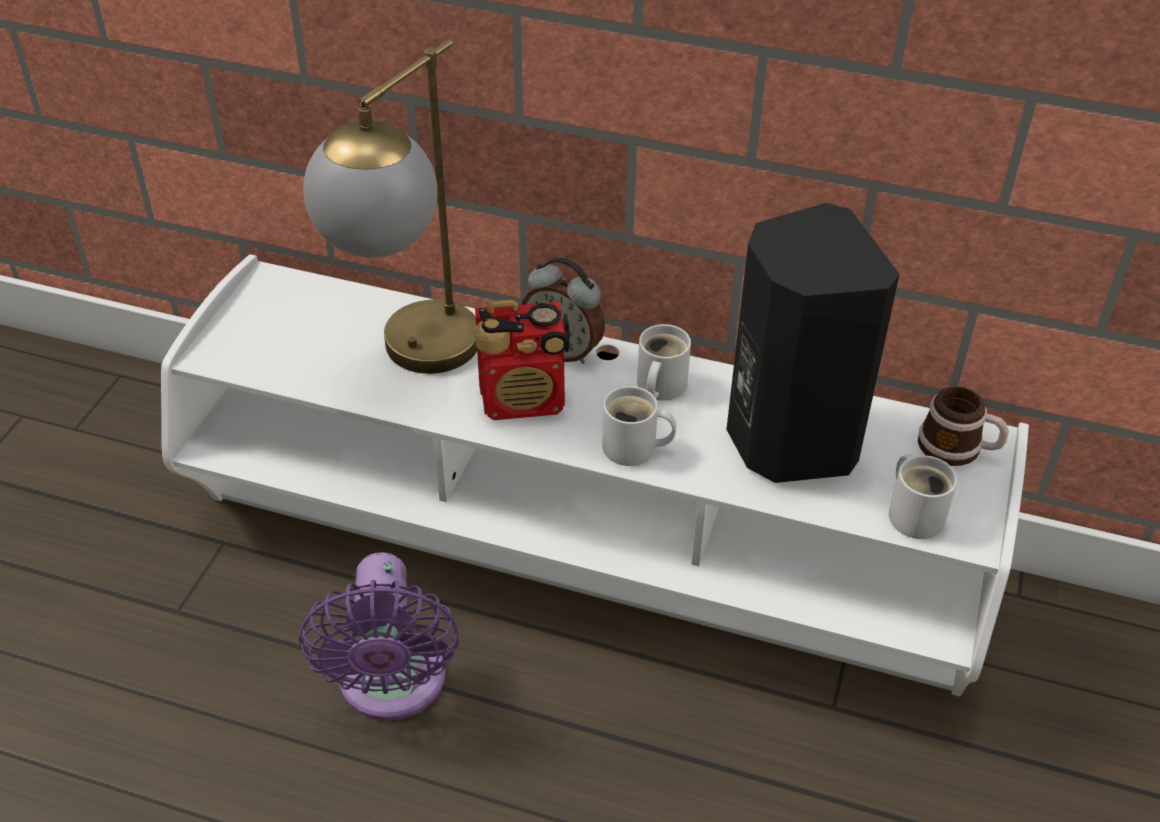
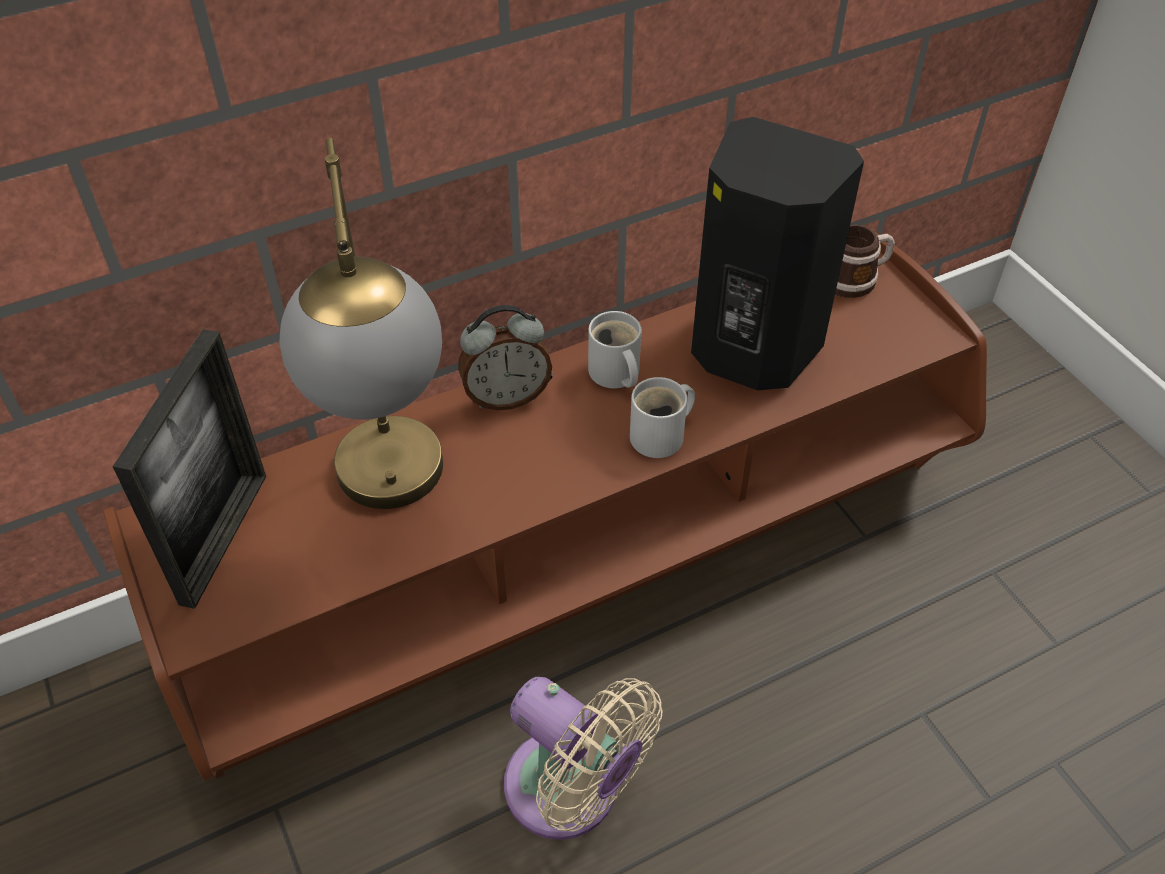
camera: 45 degrees left, 5 degrees up
(291, 315) = (224, 538): none -> picture frame
(392, 686) = (571, 793): purple fan -> beige fan
(524, 400) = (531, 460): radio -> none
(580, 557) = (583, 570): white tv stand -> brown tv stand
(915, 513) = (889, 343): white mug -> none

